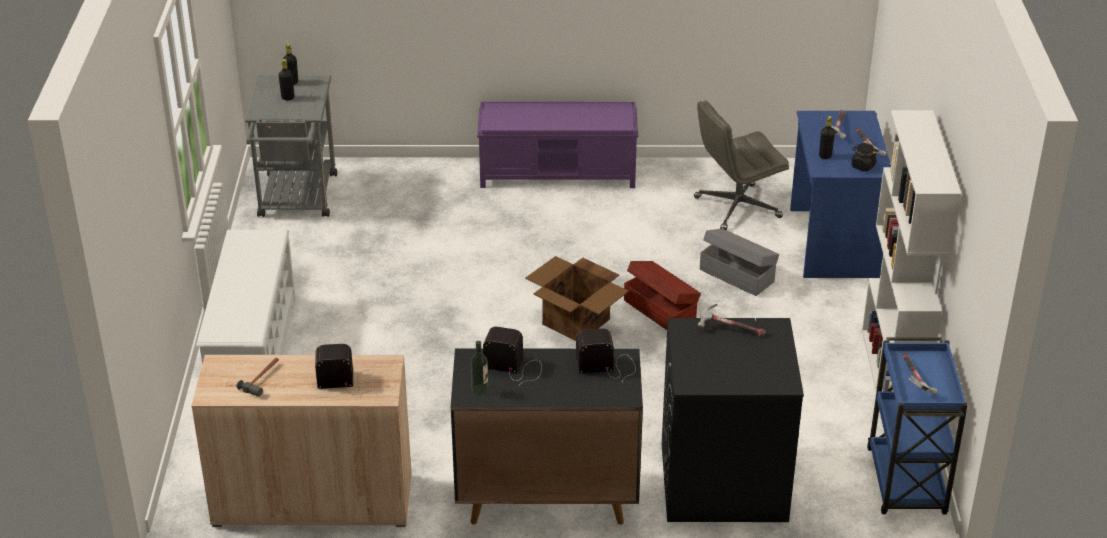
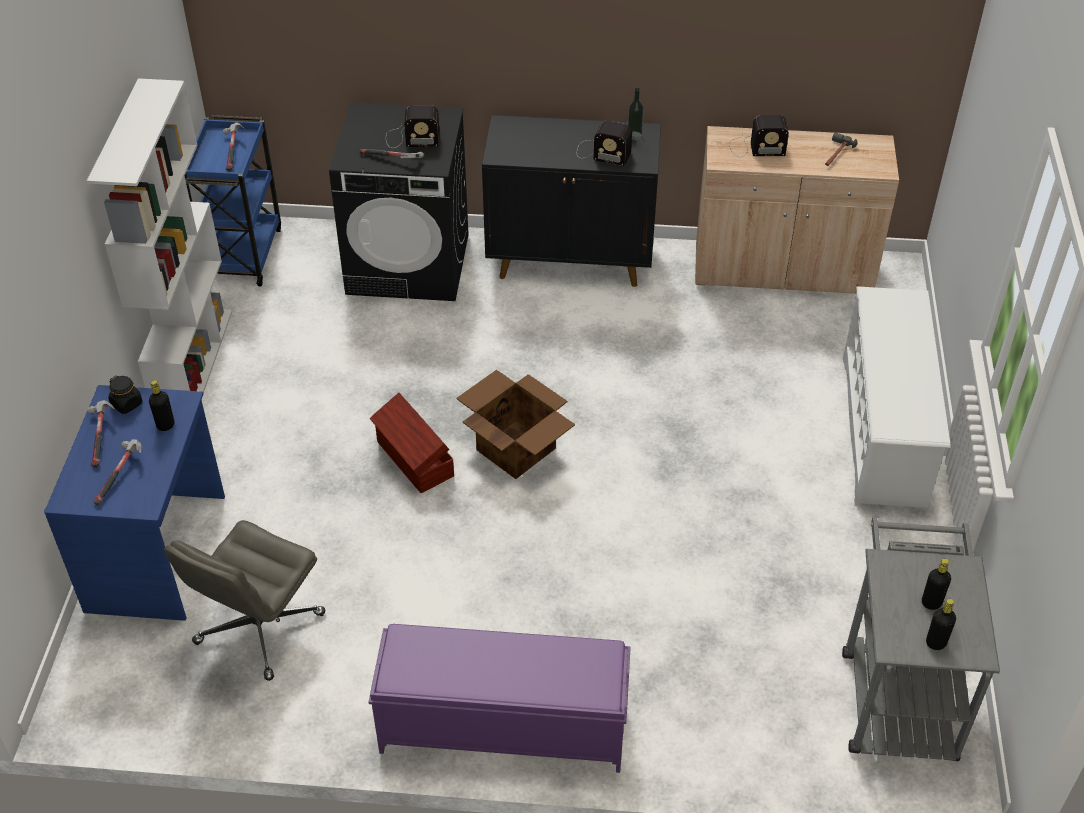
camera: 175 degrees left, 10 degrees up
(607, 366) = (514, 149): radio -> radio (410, 139)
(736, 208) = (259, 629): grey office chair -> grey office chair turned 135 degrees clockwise
(737, 275) = (304, 507): grey storage box -> none

